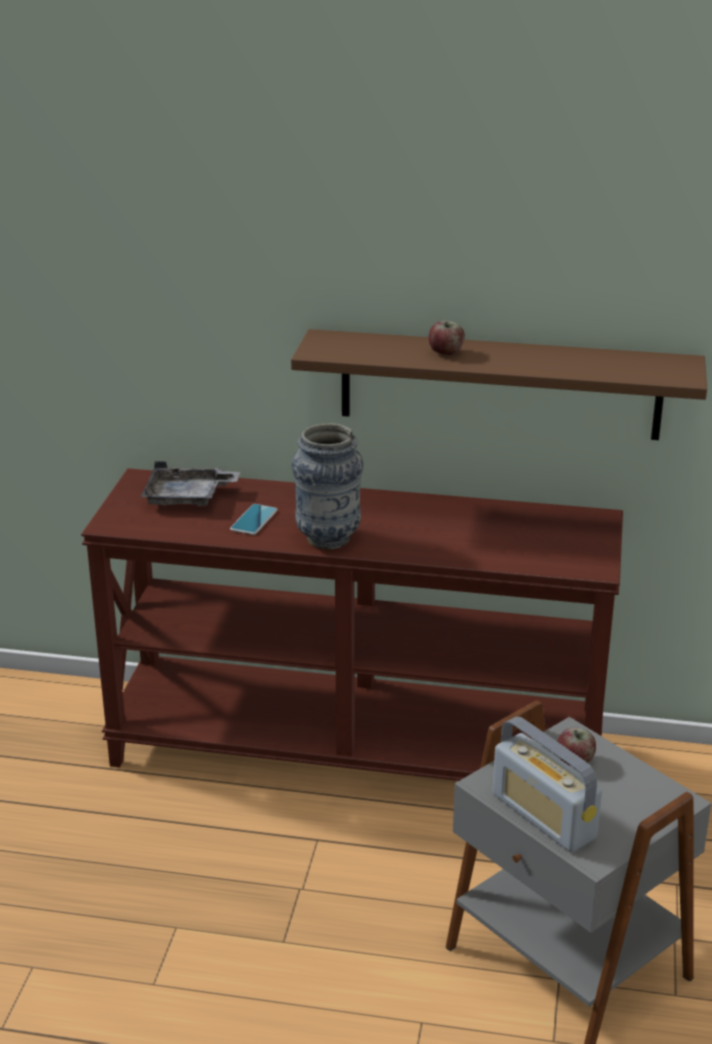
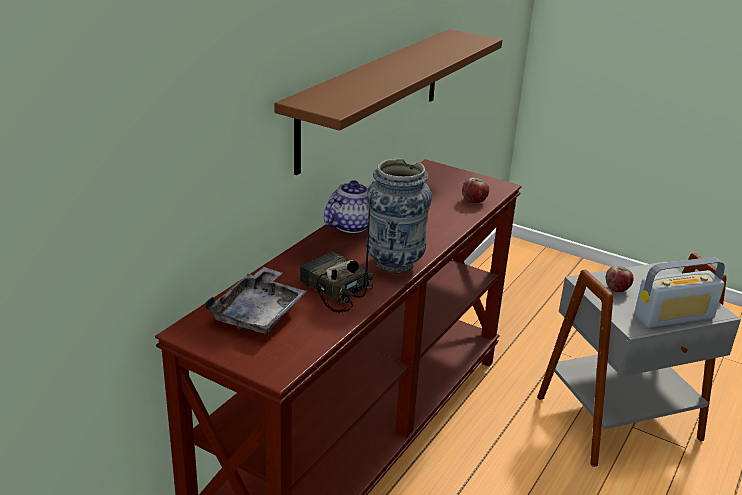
camera: 70 degrees left, 0 degrees up
(254, 520) = (334, 289): phone -> radio
(393, 502) = (352, 224): none -> teapot
(446, 353) = (381, 76): apple -> apple (474, 201)

